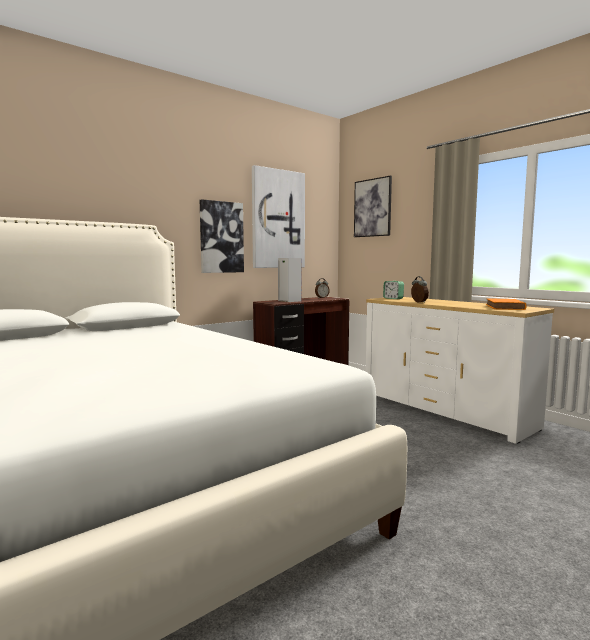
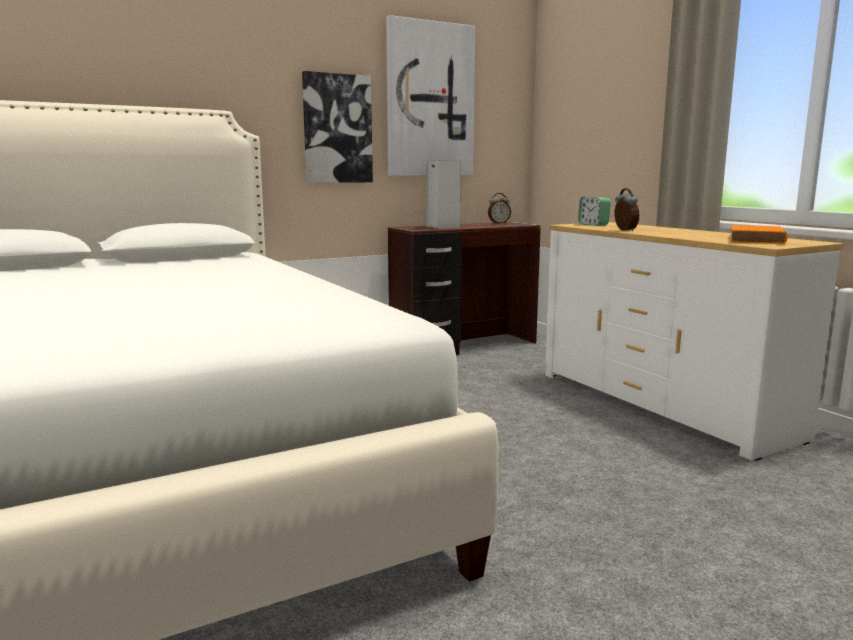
camera: 10 degrees right, 5 degrees up
(372, 208) = (582, 79): picture -> none

